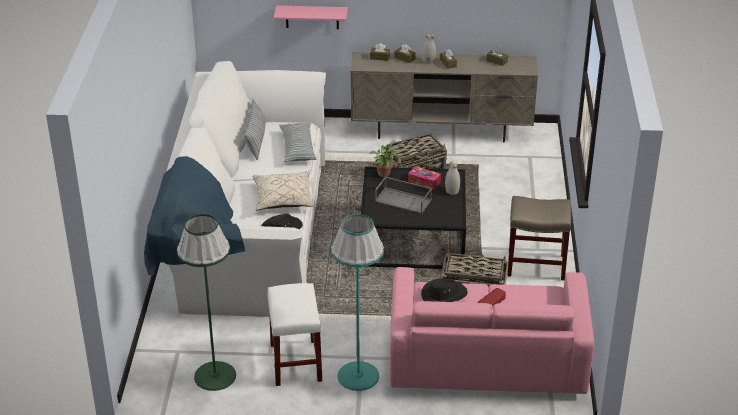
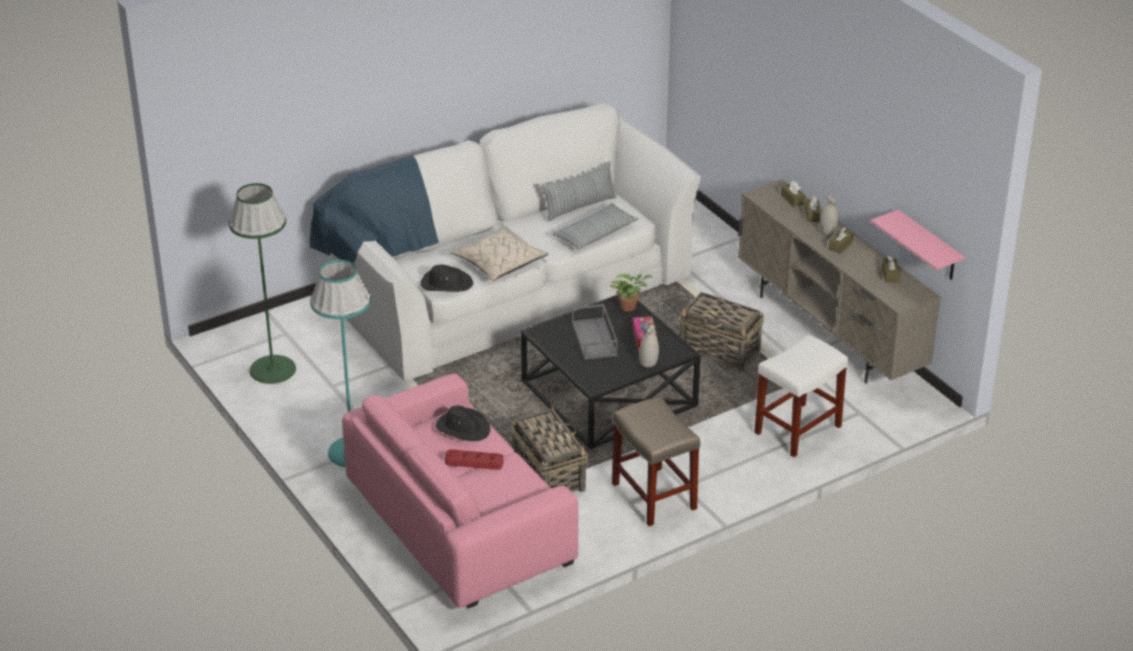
camera: 55 degrees right, 0 degrees up
(296, 363) = (334, 407): white stool -> white stool (797, 430)
(312, 17) = (756, 114): pink shelf -> pink shelf (929, 247)

